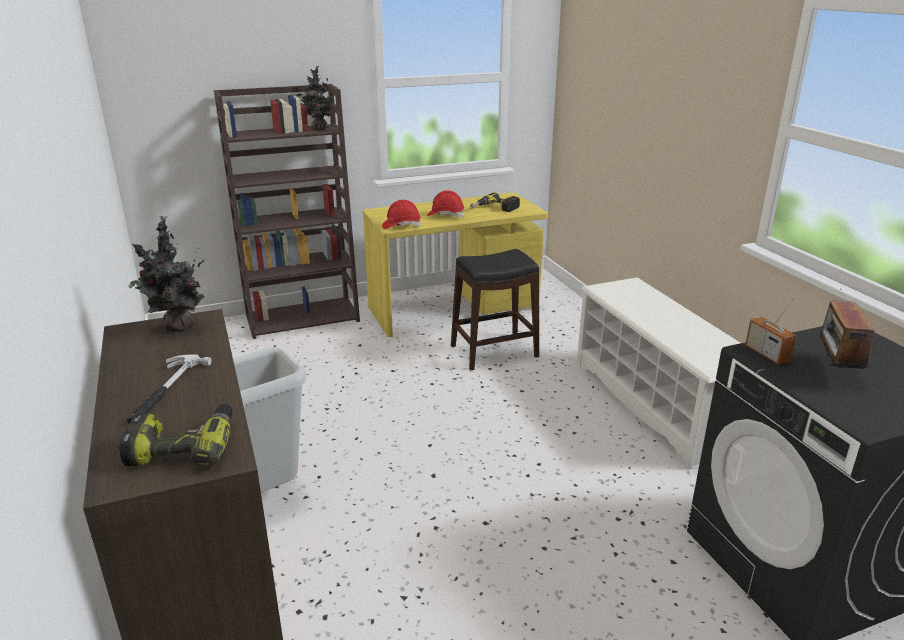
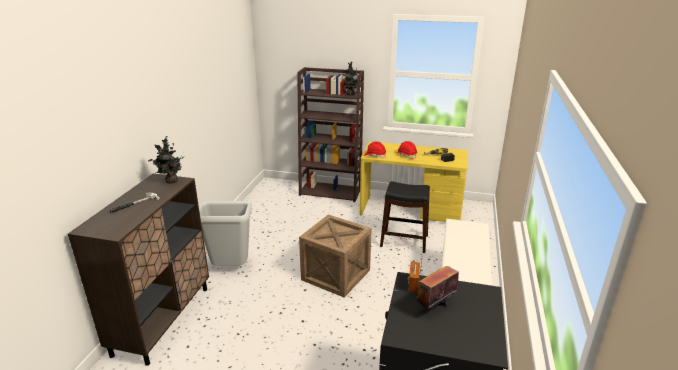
camera: 35 degrees right, 0 degrees up
(184, 446) = (112, 225): power drill -> none
(454, 433) = (336, 275): none -> crate

